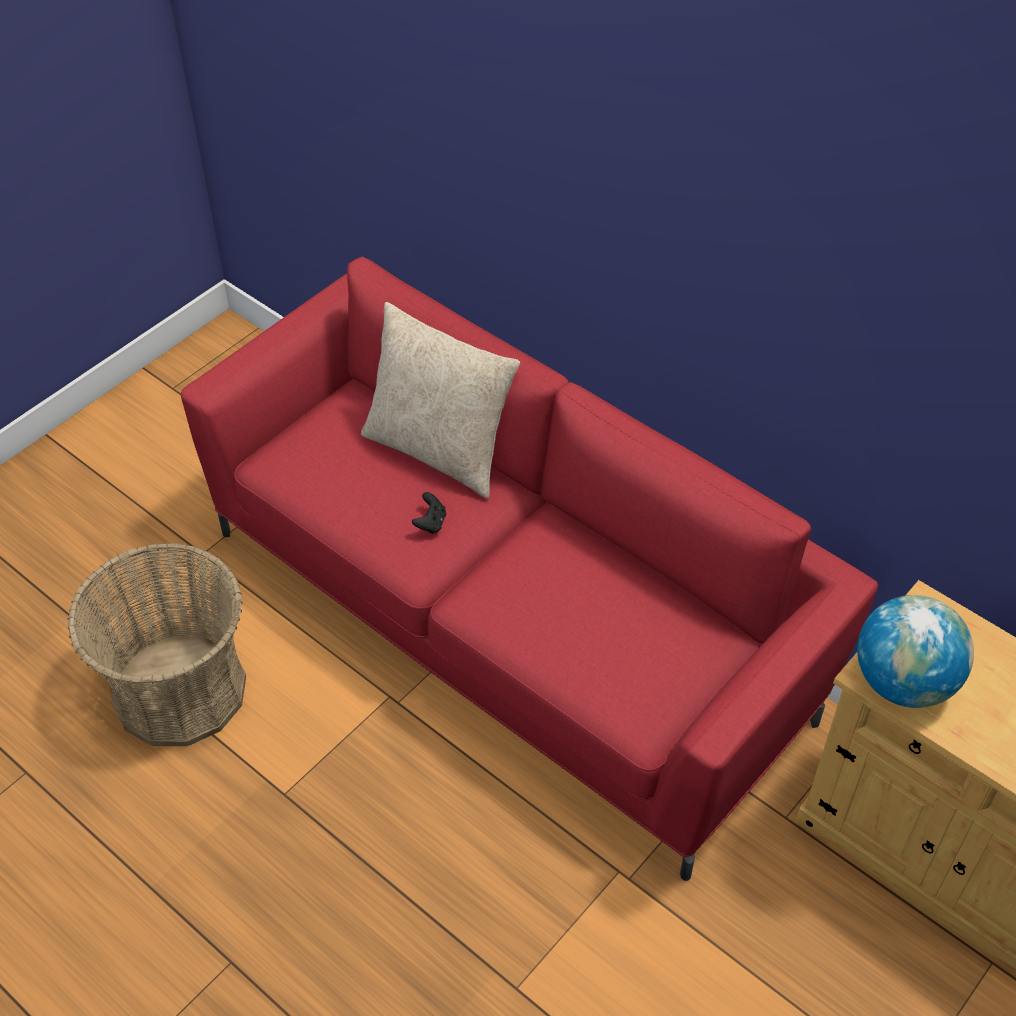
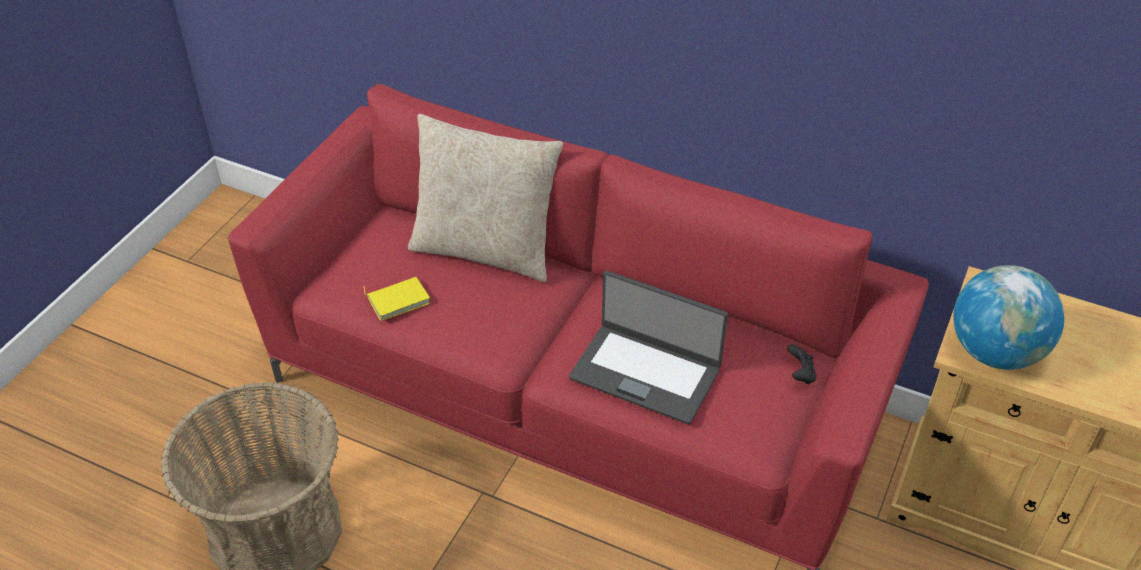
camera: 15 degrees left, 5 degrees down
(334, 487) = (398, 299): none -> yellow book
(430, 523) = (500, 313): black game controller -> black game controller (800, 374)
(554, 618) = (646, 372): none -> laptop

